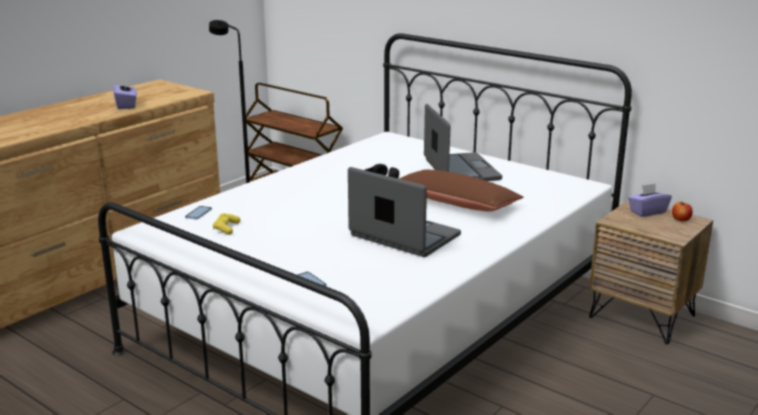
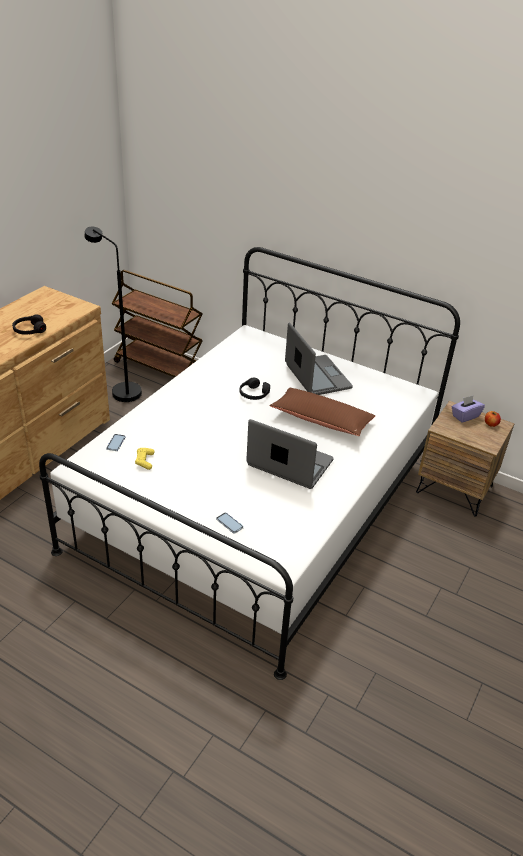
camera: 10 degrees left, 15 degrees up
(126, 105) = (29, 330): purple tissue box -> black headphones

